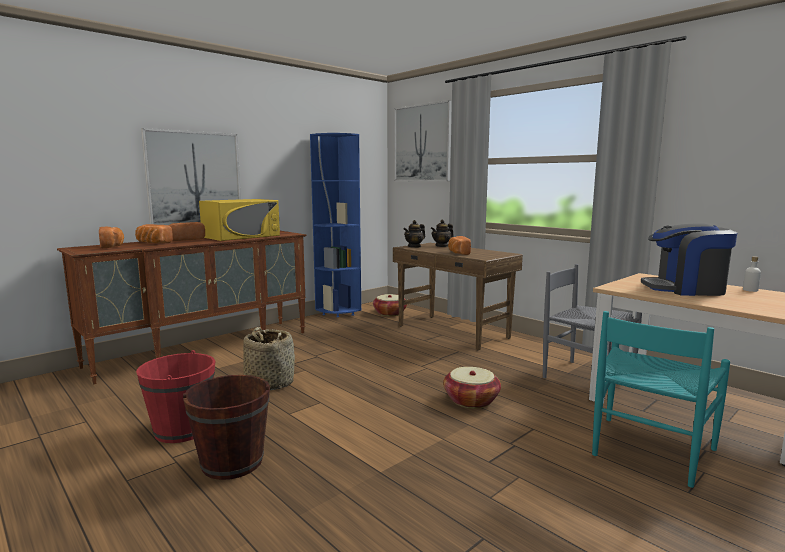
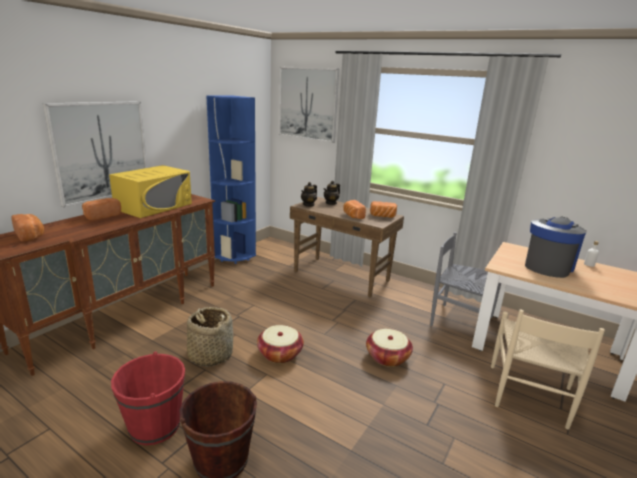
camera: 15 degrees left, 10 degrees up
(152, 243) = (71, 226): bread -> bread (382, 216)
(390, 313) = (280, 256): basket -> basket (280, 354)
(649, 452) = (529, 397): turquoise chair -> beige chair
(685, 289) = (548, 266): coffee machine -> coffee machine turned 135 degrees clockwise

